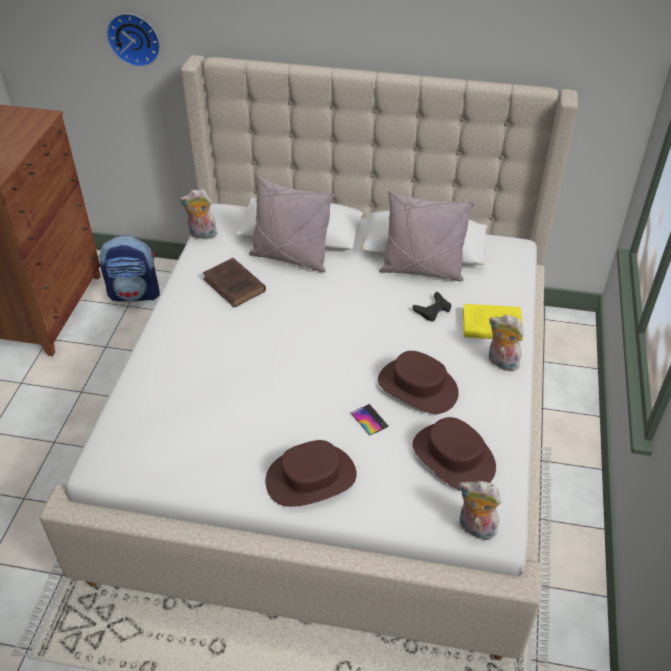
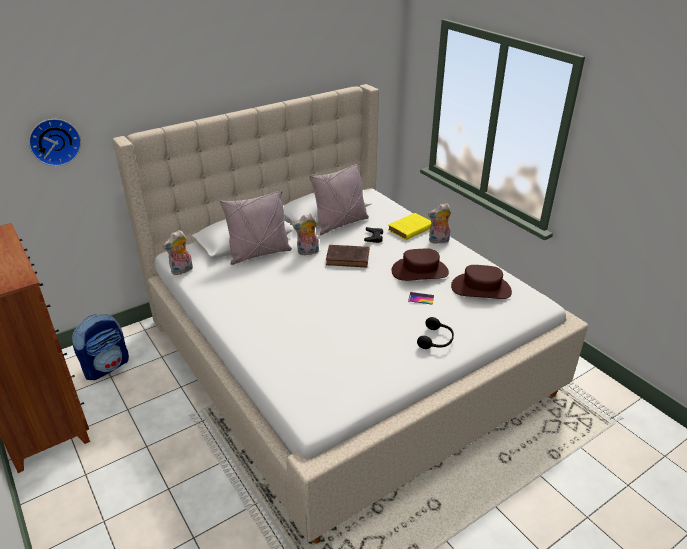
camera: 45 degrees left, 10 degrees down
(235, 286) = (248, 283): brown book -> brown book (349, 258)
(311, 478) = (436, 340): brown hat -> black headphones
(475, 529) = (533, 309): plush toy -> plush toy (307, 252)

